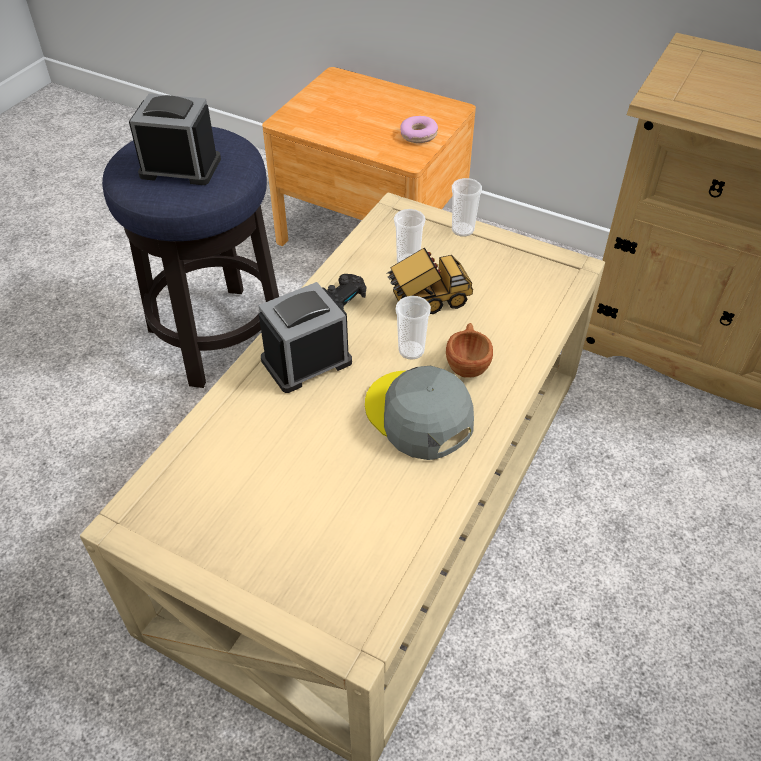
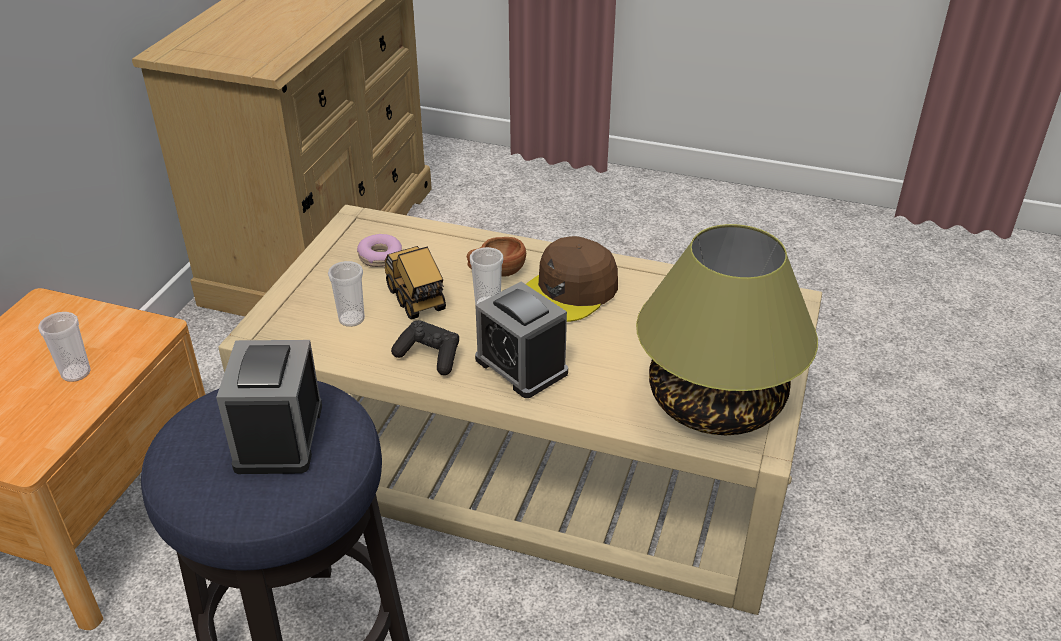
camera: 100 degrees left, 10 degrees down
(202, 501) = (715, 402): none -> table lamp
(418, 135) = (99, 327): donut -> donut (380, 257)
(418, 415) = (570, 291): grey cap -> brown cap
(462, 230) = (297, 285): cup -> cup (76, 373)

